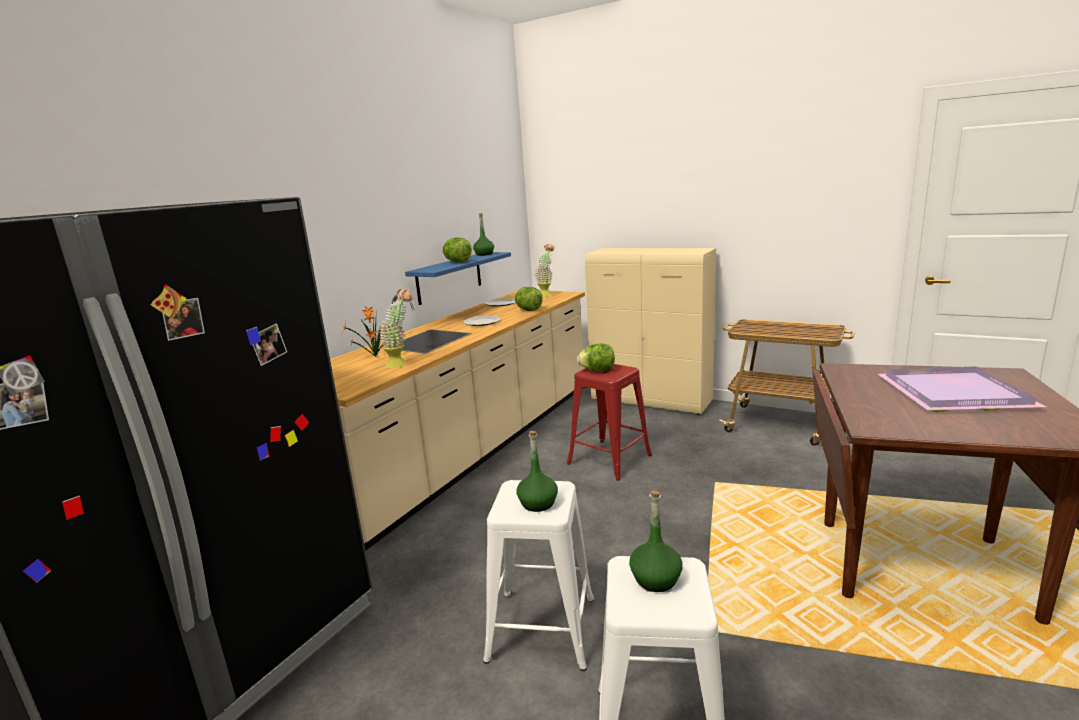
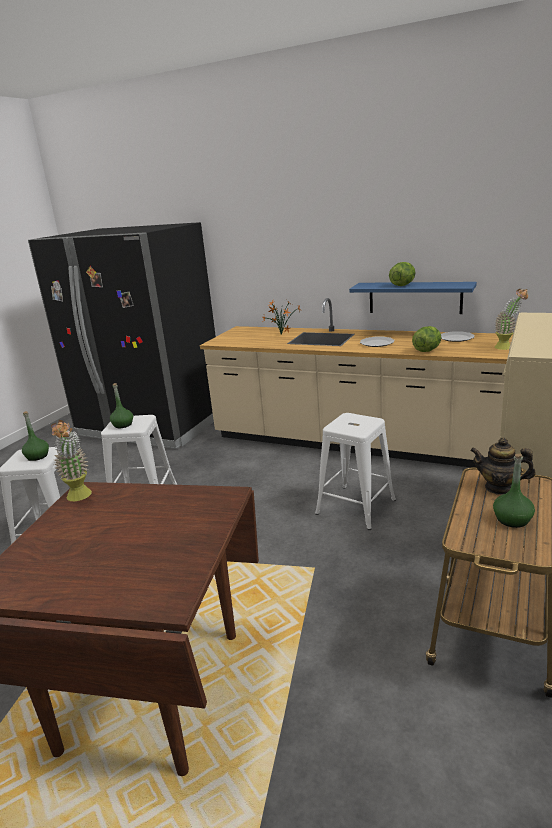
camera: 85 degrees right, 5 degrees up
(401, 364) = (263, 343): potted plant -> potted plant (80, 498)
(484, 254) = (454, 284): green bottle -> green bottle (512, 520)
(597, 370) = (353, 420): lettuce -> none
(609, 459) = (356, 507): red stool -> white stool
(756, 328) = (499, 488): none -> teapot
(952, 394) = (126, 543): purple tray -> none

